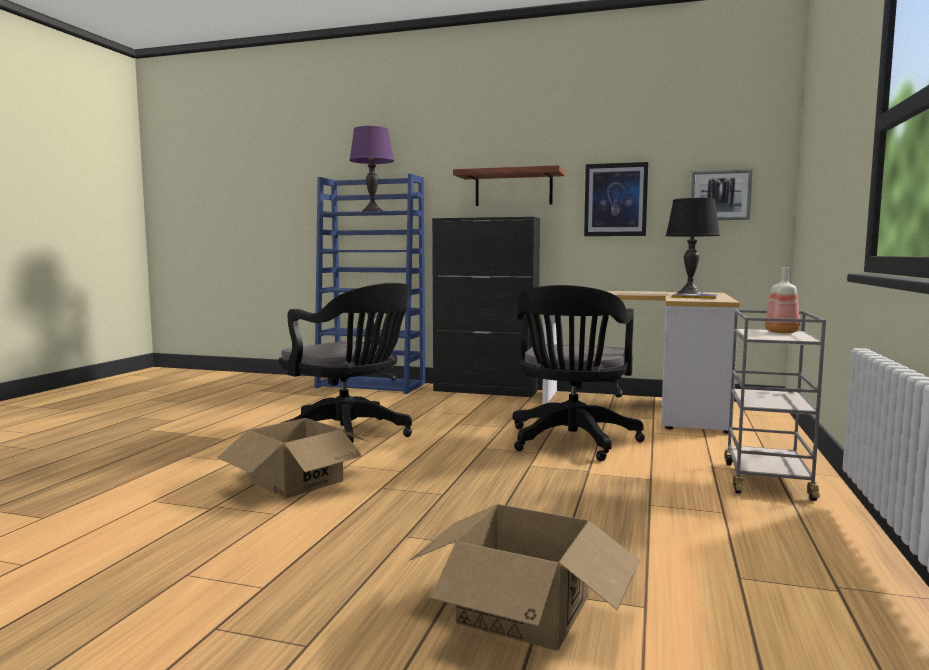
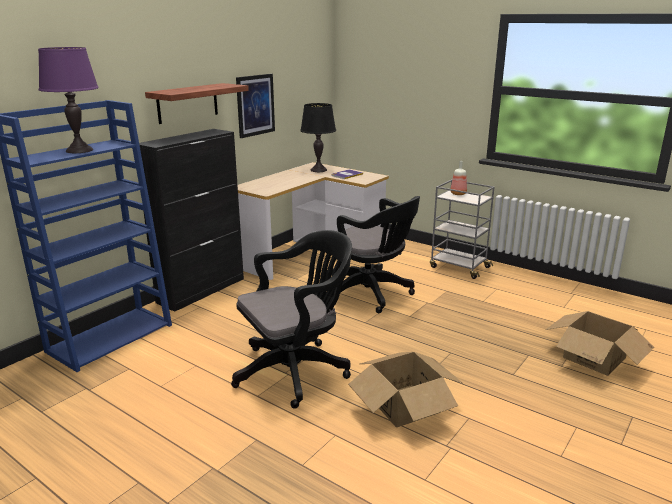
camera: 70 degrees left, 15 degrees up
(720, 195) = (305, 95): picture -> none

